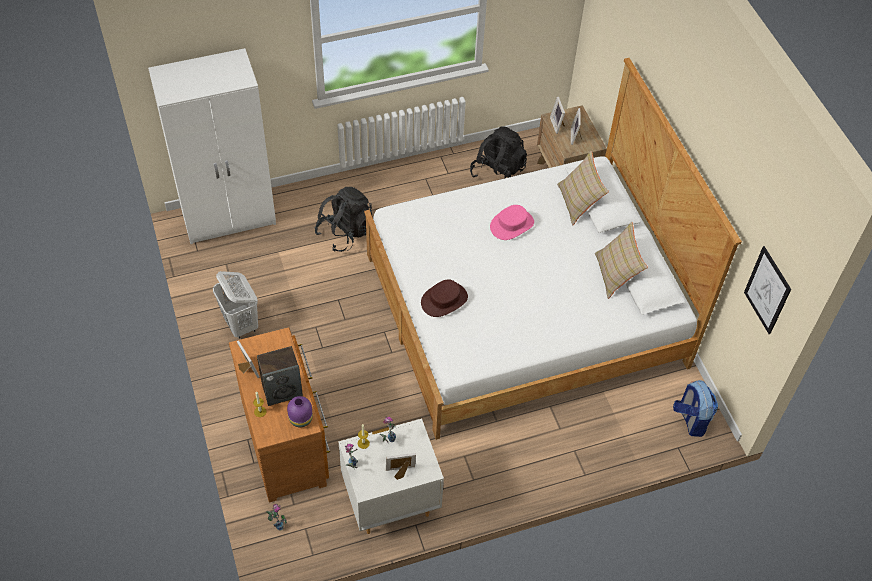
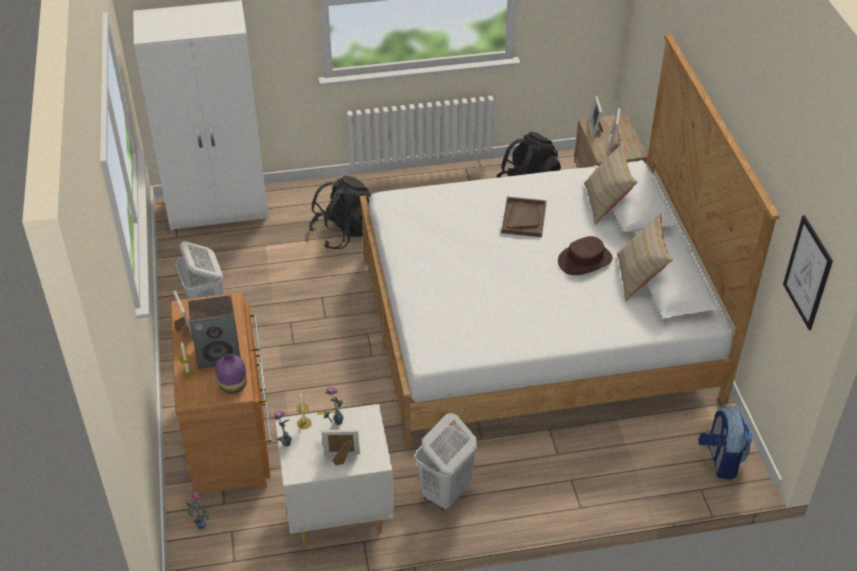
camera: 10 degrees right, 10 degrees down
(444, 300) = (430, 286): brown hat -> brown hat (585, 260)
(474, 474) = (445, 493): none -> white laundry basket
(511, 224) = (523, 218): pink hat -> brown tray

